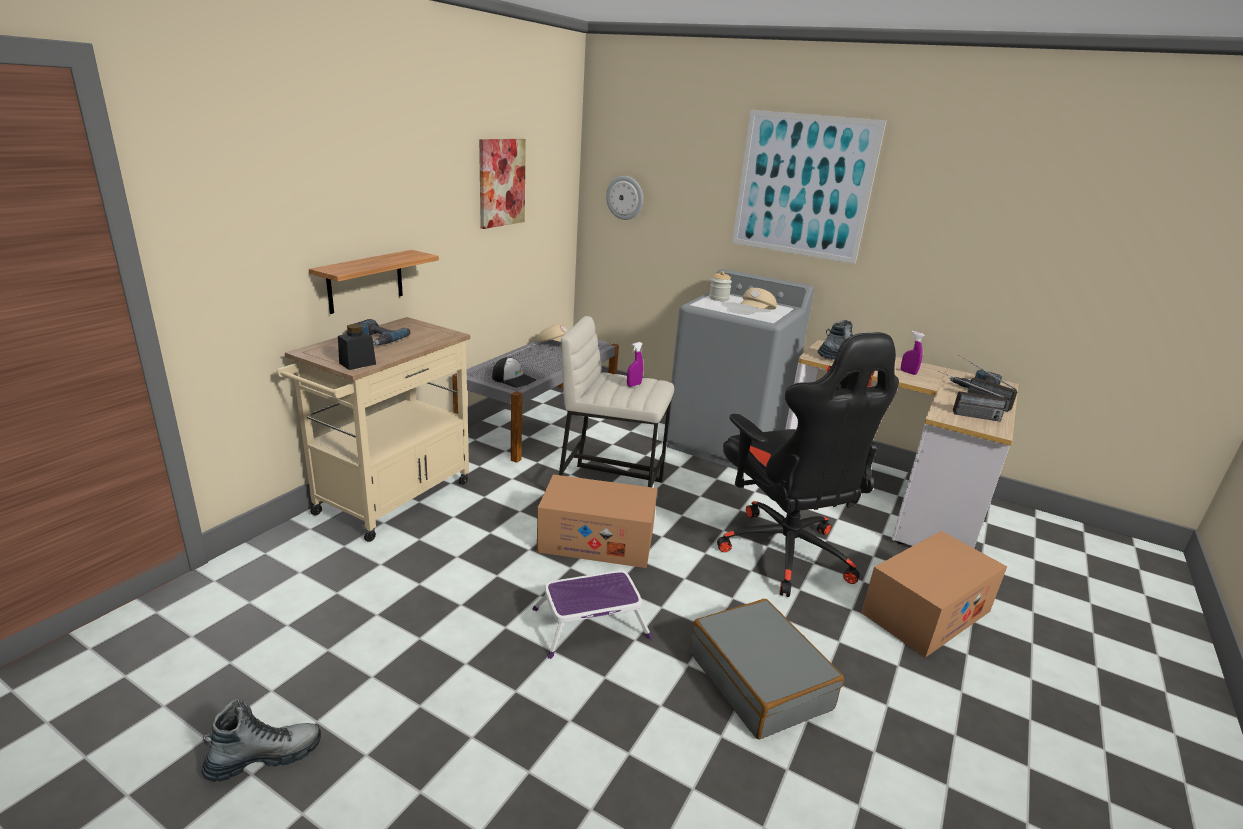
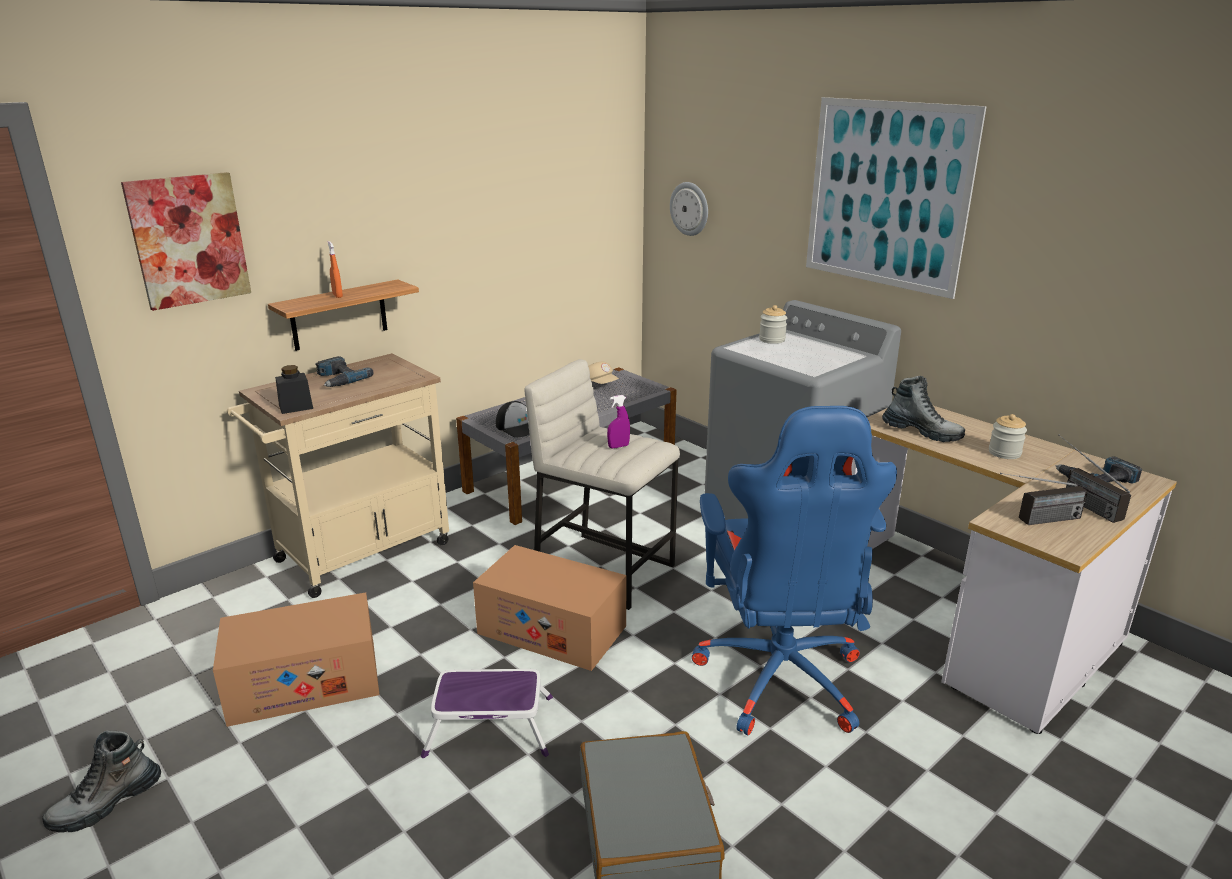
camera: 20 degrees right, 0 degrees up
(265, 757) = (106, 803): boot -> boot turned 150 degrees clockwise
(371, 262) = (337, 295): none -> orange spray bottle
(501, 182) = (522, 198): picture -> picture (189, 240)
(756, 312) = (806, 360): beige cap -> none
(779, 546) = (777, 668): black office chair -> blue office chair
(908, 372) = (1004, 453): purple spray bottle -> jar
(926, 612) = (932, 788): cardboard box -> cardboard box (304, 682)
(963, 414) = (1036, 521): radio -> radio turned 45 degrees counterclockwise

